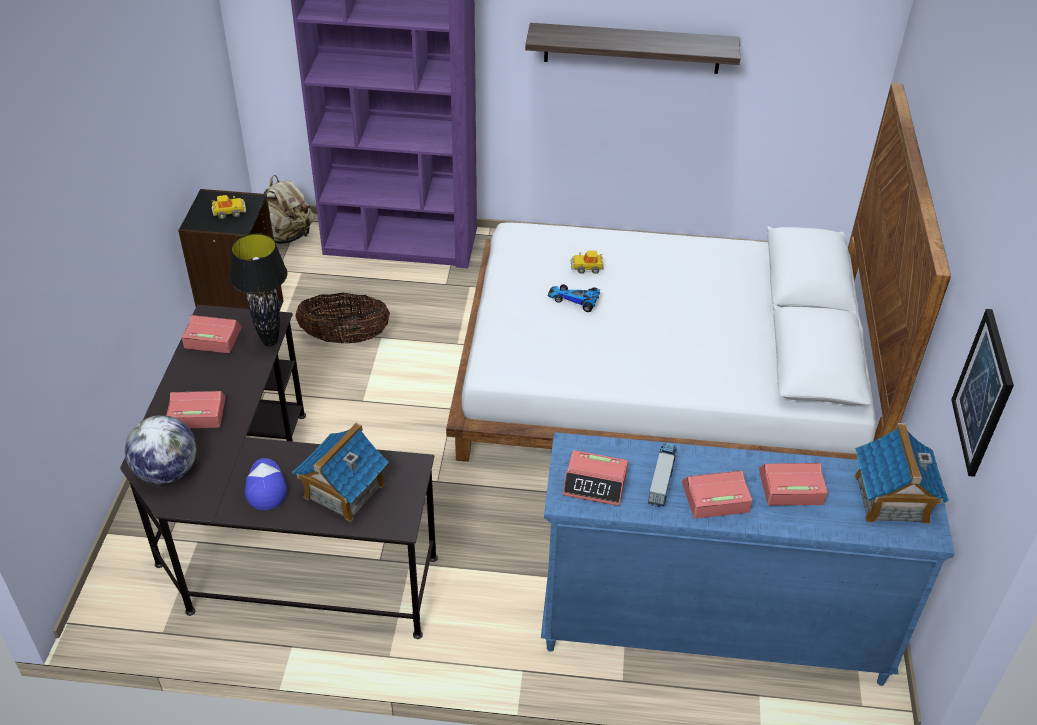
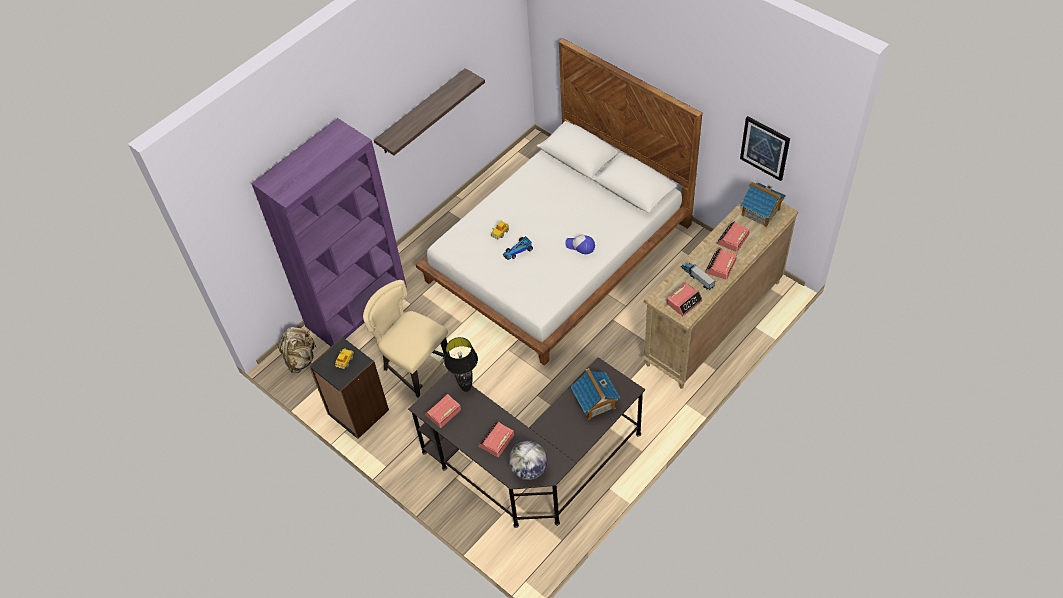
camera: 50 degrees left, 10 degrees up
(265, 487) = (569, 432): cap -> cap (580, 246)
(345, 338) = (415, 370): basket -> beige chair
(711, 630) = (713, 323): blue dresser -> beige dresser

